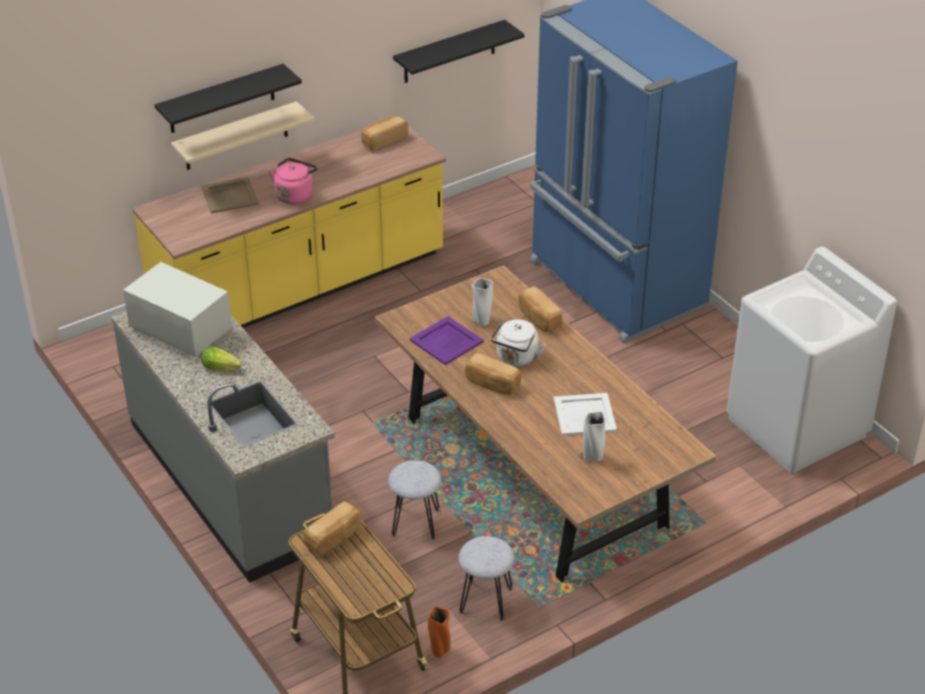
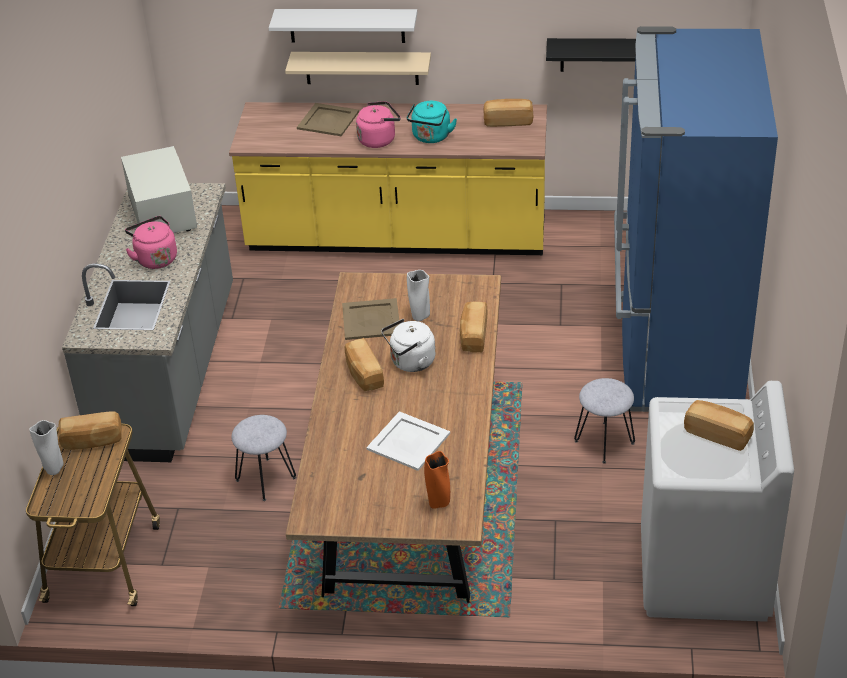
camera: 40 degrees right, 0 degrees up
(221, 99) = (347, 25): black shelf -> white shelf
(222, 368) = (155, 258): lettuce -> pink kettle
(337, 177) = (431, 137): none -> turquoise kettle
(439, 651) = (162, 598): orange vase -> orange vase (438, 503)
(447, 341) = (371, 320): purple tray -> beige tray
(485, 600) = (245, 576): grey stool -> grey stool (604, 442)
(592, 458) = (368, 483): white vase -> white vase (53, 469)
(812, 301) = (718, 434): none -> bread

